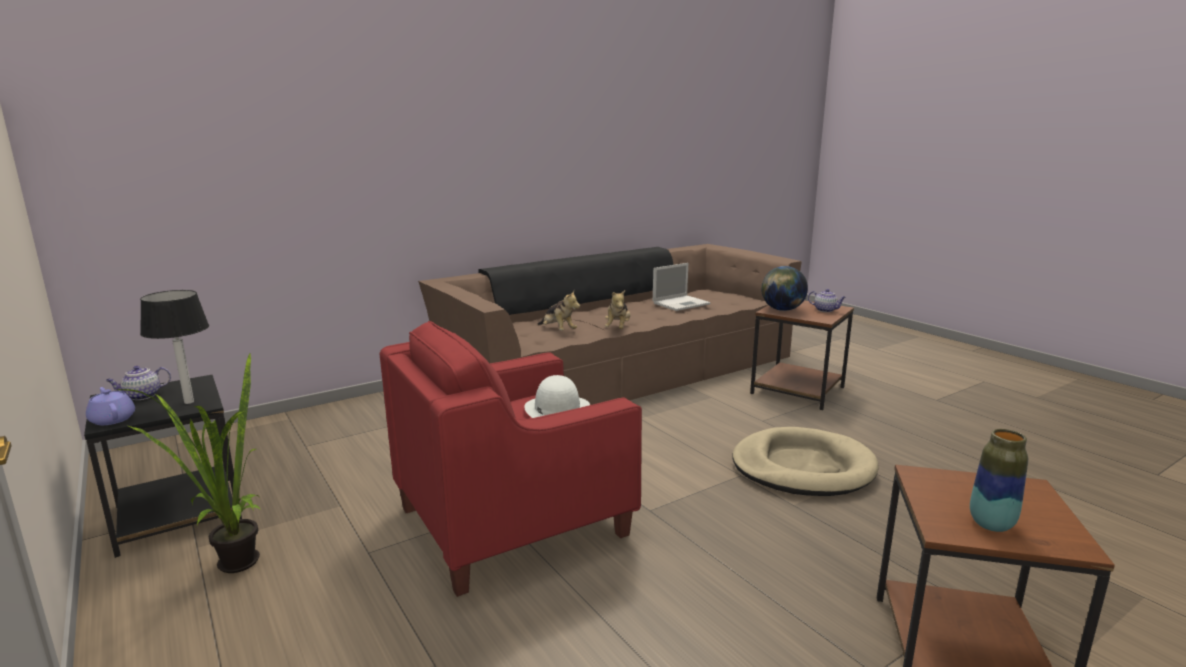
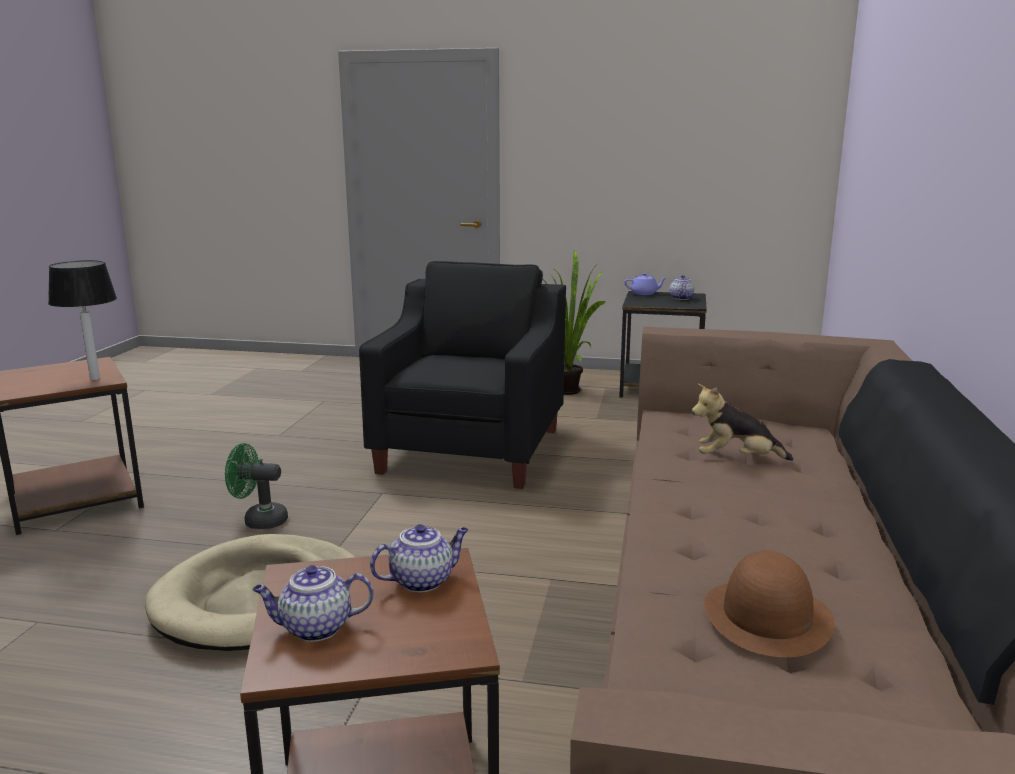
camera: 135 degrees right, 0 degrees up
(189, 402) = (648, 302): table lamp -> table lamp (95, 379)
(512, 521) = (472, 450): red armchair -> black armchair
(557, 409) = (454, 366): white hat -> none
(618, 328) = (674, 488): plush toy -> none
(681, 303) = (767, 617): laptop -> brown hat
(770, 527) = (259, 520): none -> green fan
(782, 310) = (422, 580): globe -> teapot
(991, 524) = (60, 370): vase -> none

